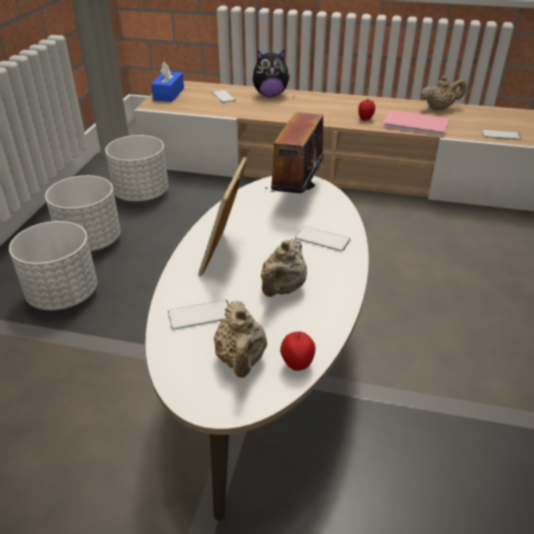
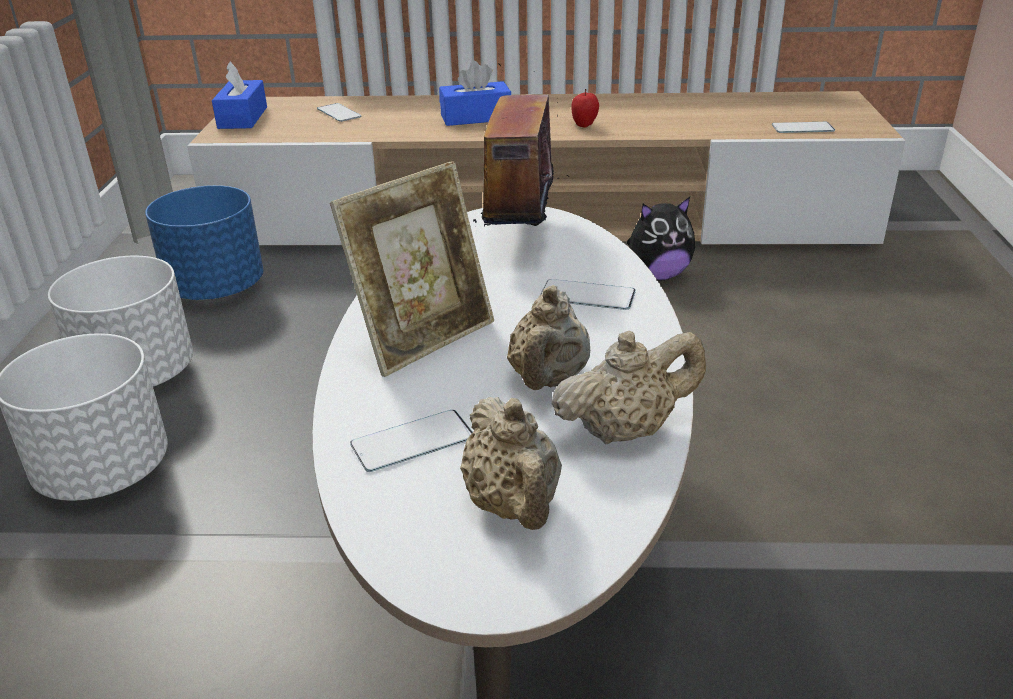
camera: 10 degrees left, 5 degrees down
(141, 195) = (216, 290): white planter -> blue planter
(224, 254) = (424, 338): picture frame -> picture frame turned 135 degrees counterclockwise
(270, 95) = (417, 105): plush toy -> plush toy (657, 275)
(297, 365) = (618, 500): apple -> none
(302, 107) = (476, 117): none -> blue tissue box
(417, 125) = (669, 126): pink book -> none
(439, 108) = (694, 101): beige teapot -> beige teapot (626, 430)

